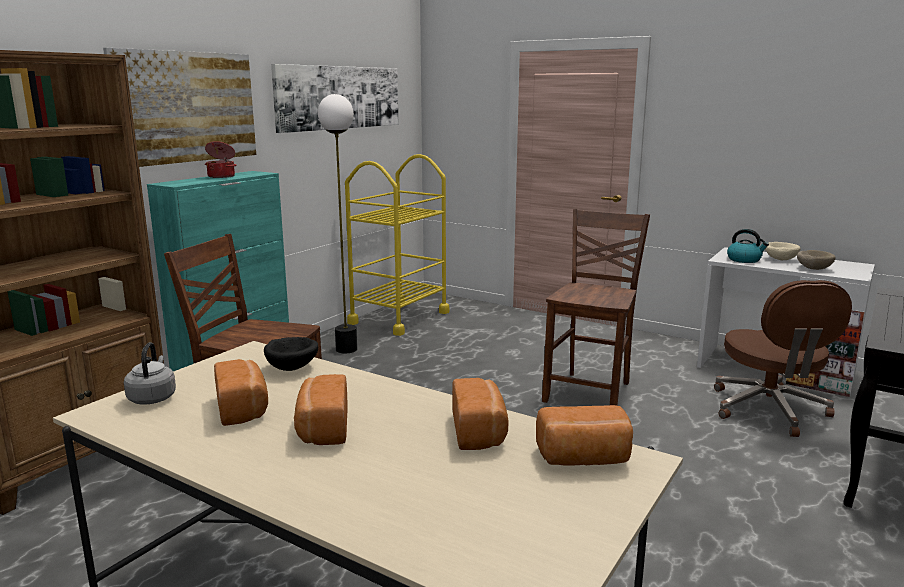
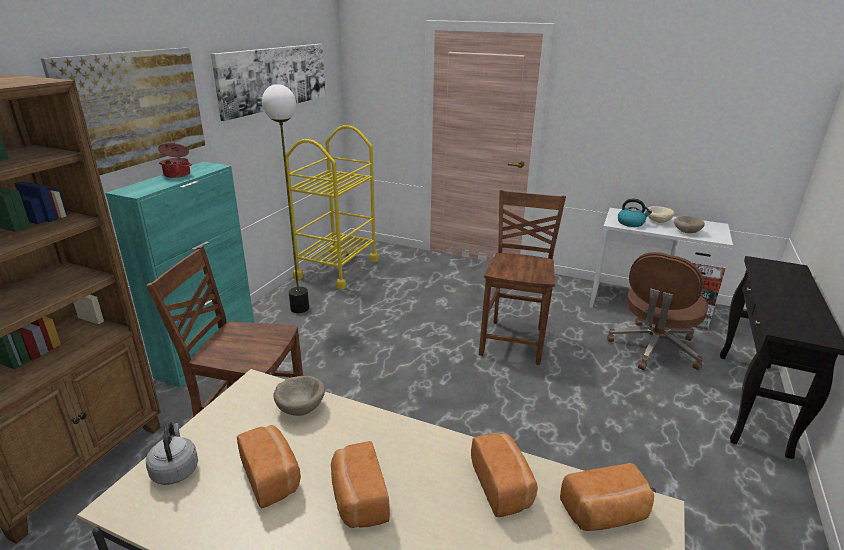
camera: 10 degrees left, 10 degrees up
(293, 367) = (301, 407): black bowl -> beige bowl
(769, 410) = (653, 349): brown office chair -> brown office chair turned 45 degrees clockwise

